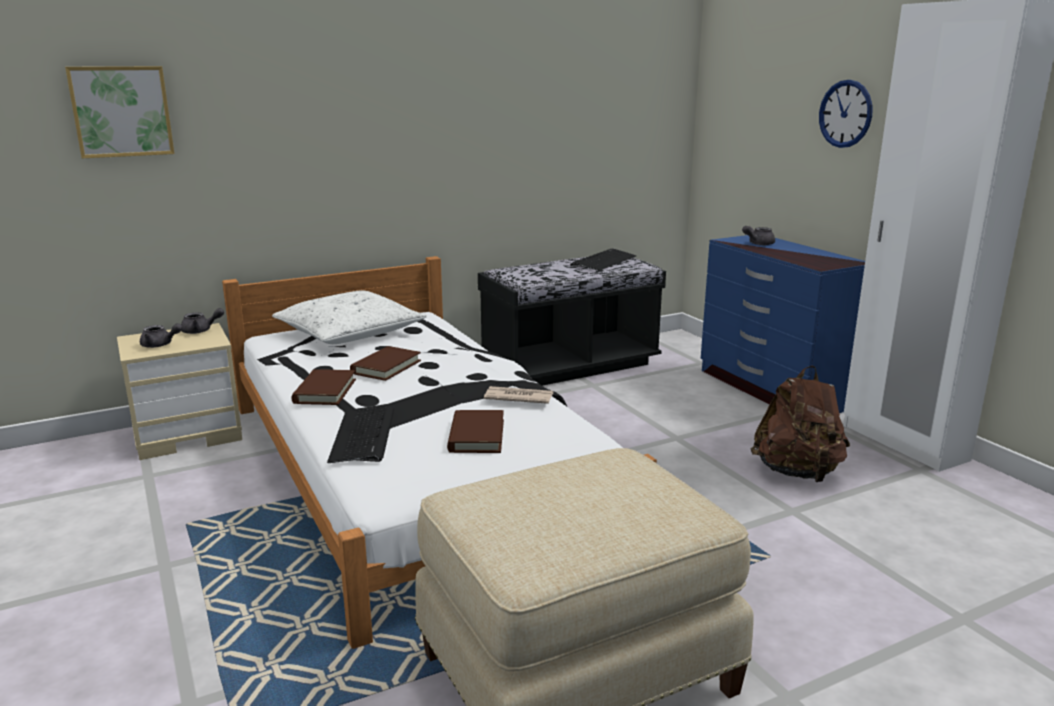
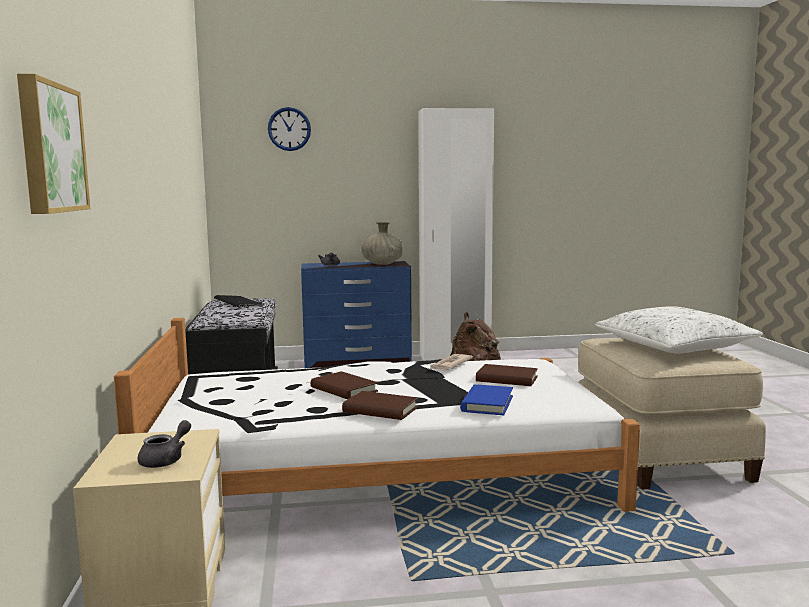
camera: 70 degrees left, 10 degrees down
(201, 331) = (138, 441): grey teapot -> none
(349, 333) = (220, 397): white pillow -> white pillow (674, 346)
(364, 435) = (487, 403): keyboard -> blue book
(813, 259) = (382, 264): none -> beige vase
(845, 114) = (361, 174): wall clock -> wall clock (289, 129)

